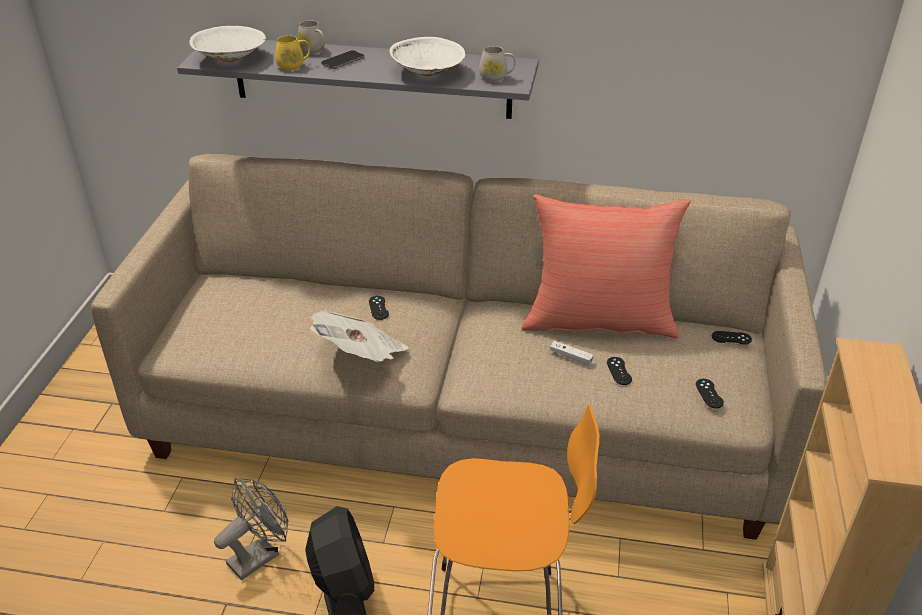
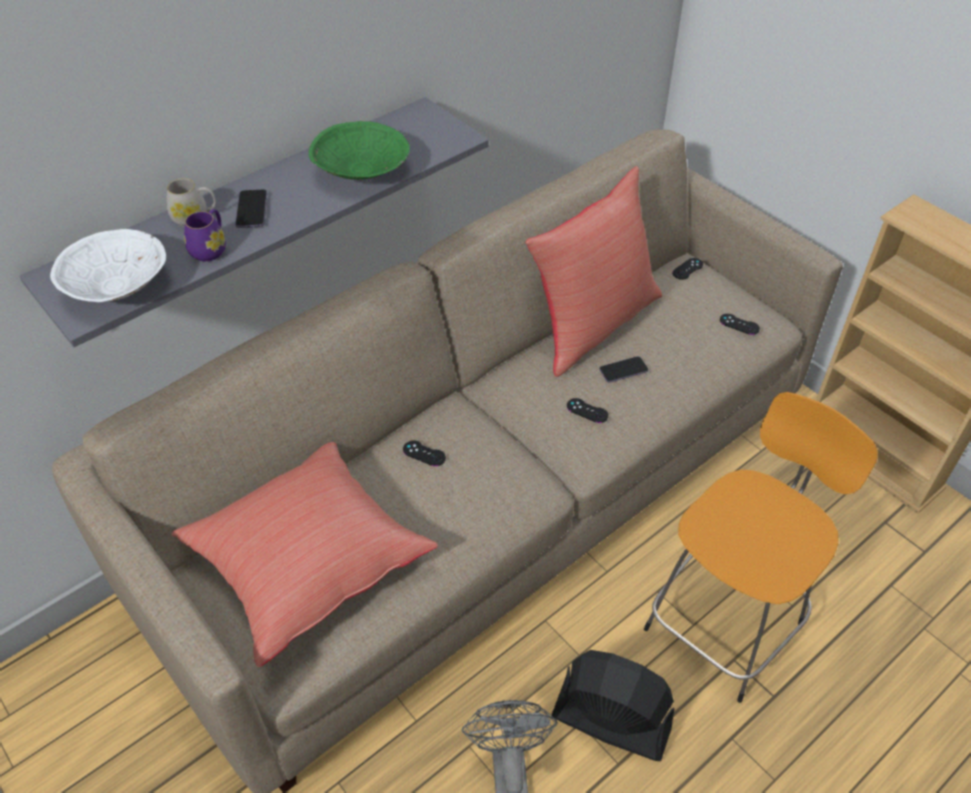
camera: 50 degrees left, 10 degrees up
(246, 312) = (306, 563): none -> red pillow
(294, 65) = (210, 248): yellow mug -> purple mug
(361, 355) = (482, 508): newspaper -> none
(428, 73) = (363, 171): white bowl -> green bowl
(496, 77) = (431, 138): white mug -> none
(571, 357) = (623, 370): white game controller -> phone
(619, 371) = (668, 354): black game controller -> black game controller (587, 410)

